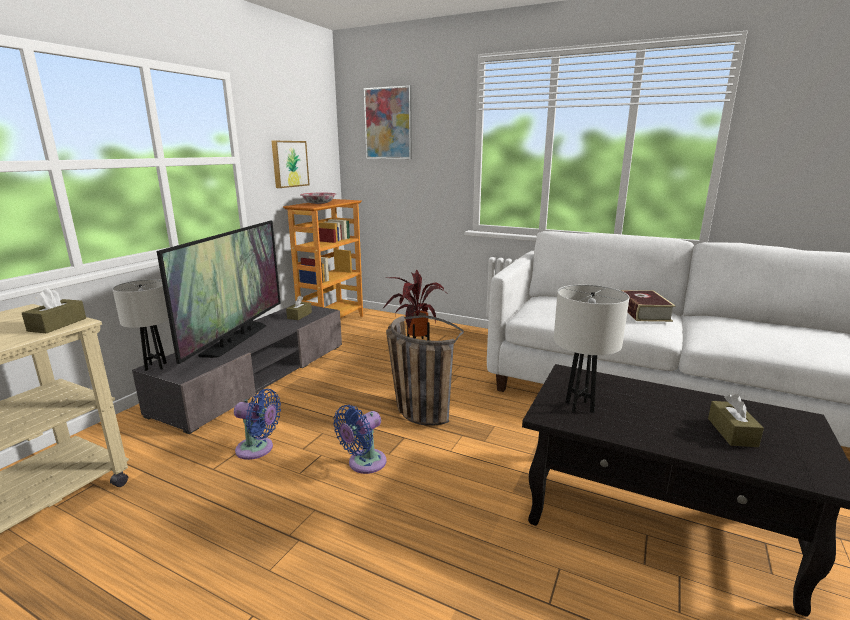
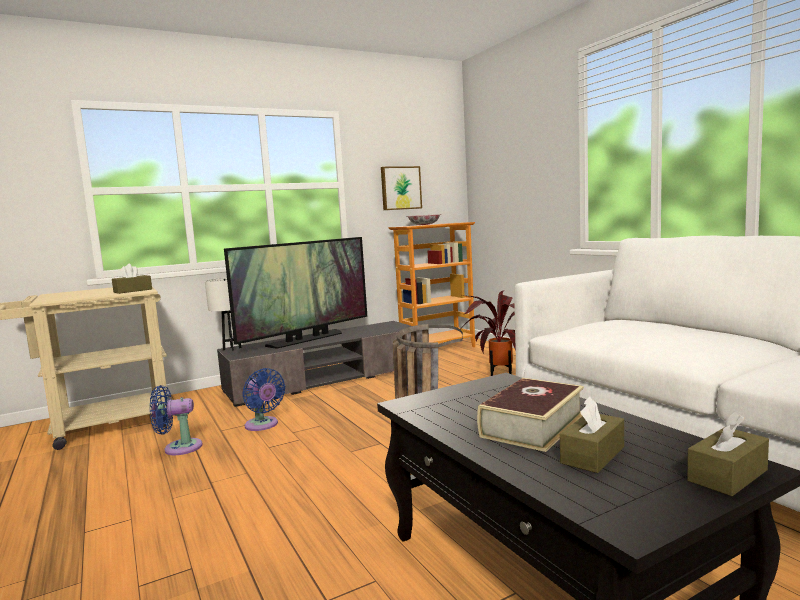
camera: 35 degrees right, 10 degrees down
(299, 315) = (379, 329): brown tissue box -> brown tissue box (727, 475)
(364, 463) = (322, 453): blue fan -> blue fan (179, 448)
(388, 123) = (503, 140): picture -> none
(579, 407) = (453, 404): white table lamp -> none
(644, 312) = (708, 336): book -> book (532, 426)

